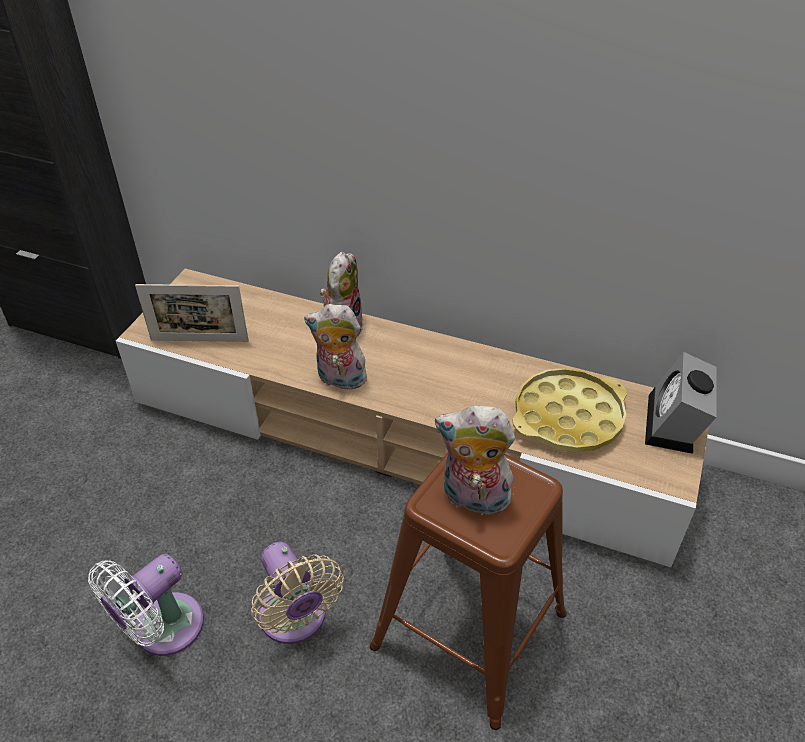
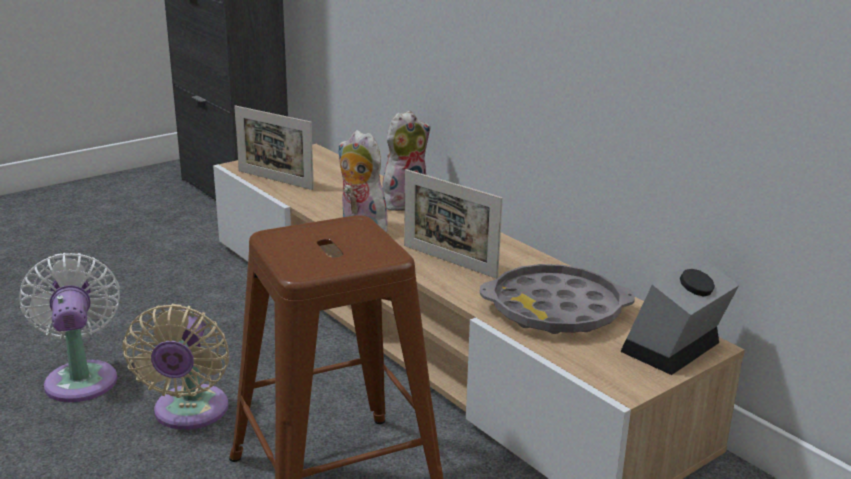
camera: 30 degrees right, 20 degrees down
(162, 630) = (81, 377): white fan -> white fan turned 90 degrees clockwise
(446, 392) = (449, 261): none -> picture frame
(473, 499) = (316, 245): plush toy -> none
(568, 417) = (555, 310): yellow tray -> grey tray

